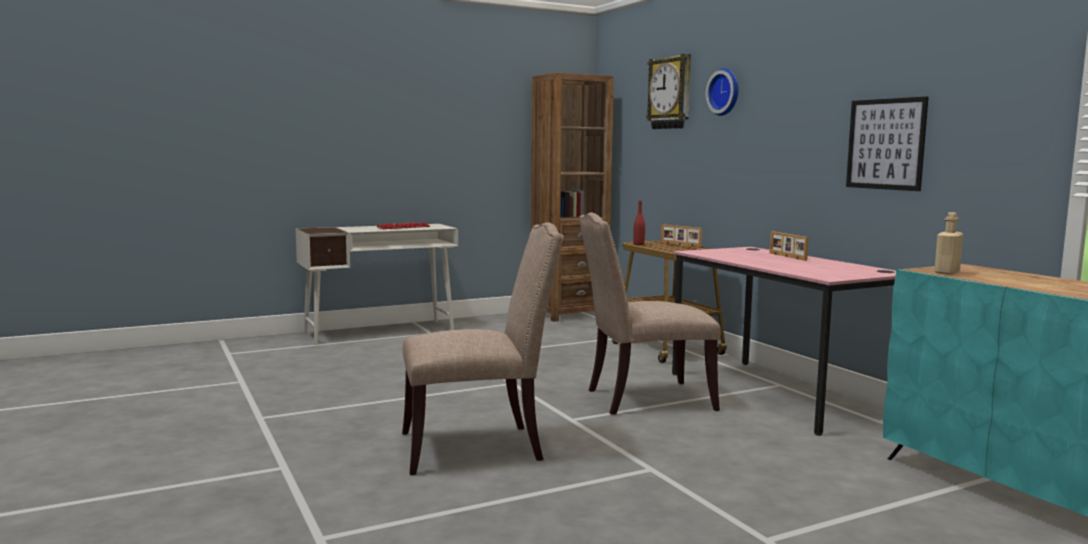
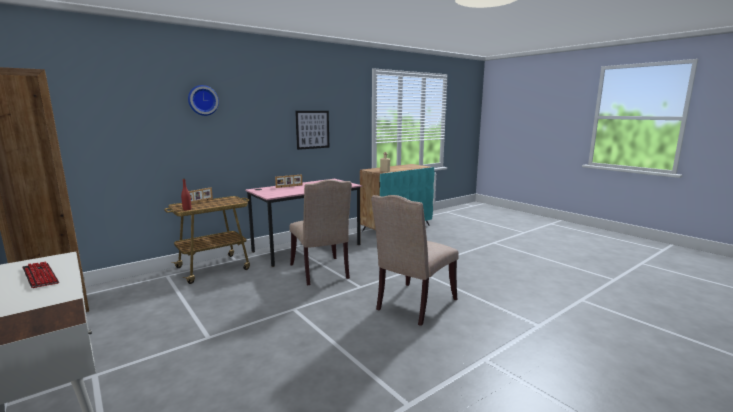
camera: 100 degrees left, 5 degrees up
(478, 447) = (413, 305): beige chair -> beige chair turned 120 degrees counterclockwise
(671, 93) = (136, 96): wall clock -> none

